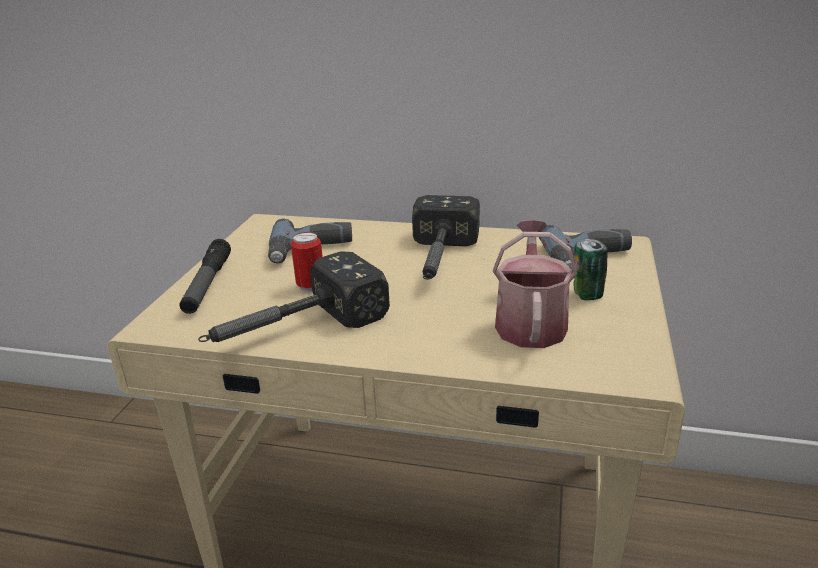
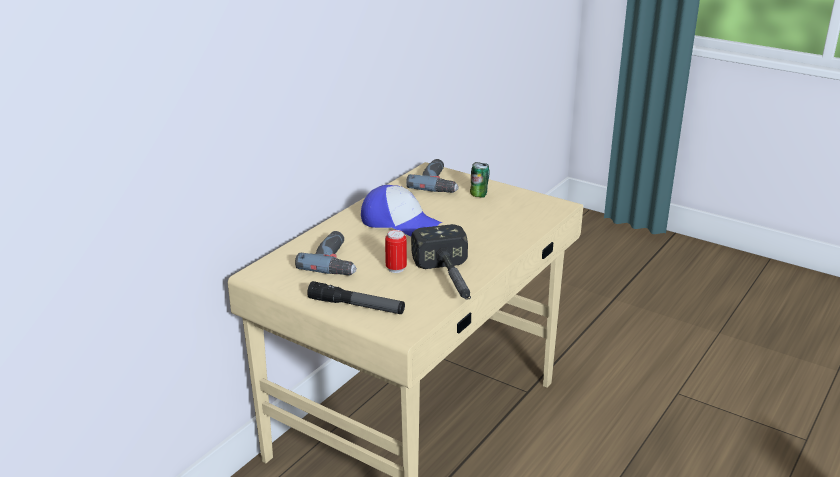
camera: 70 degrees left, 0 degrees up
(439, 261) = (400, 223): hammer -> cap
(530, 322) = (495, 215): watering can -> none

